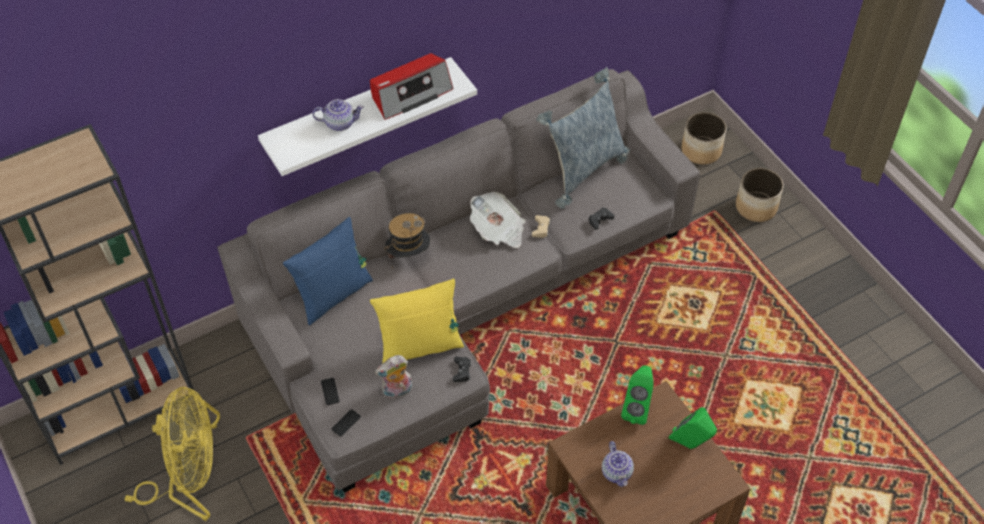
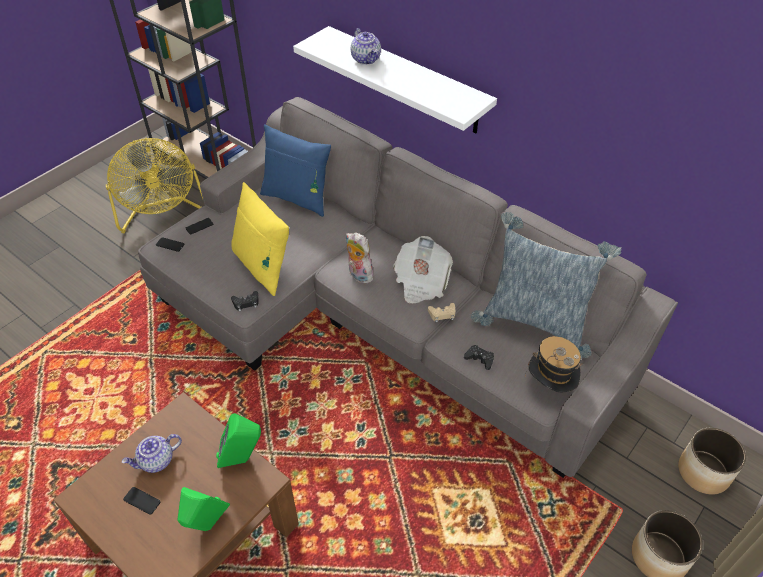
camera: 70 degrees right, 5 degrees down
(397, 391) = (211, 266): plush toy -> plush toy (358, 275)
(408, 256) = (361, 231): hat -> hat (549, 386)
(410, 94) = (428, 86): radio -> none
(652, 488) = (142, 501): none -> phone

